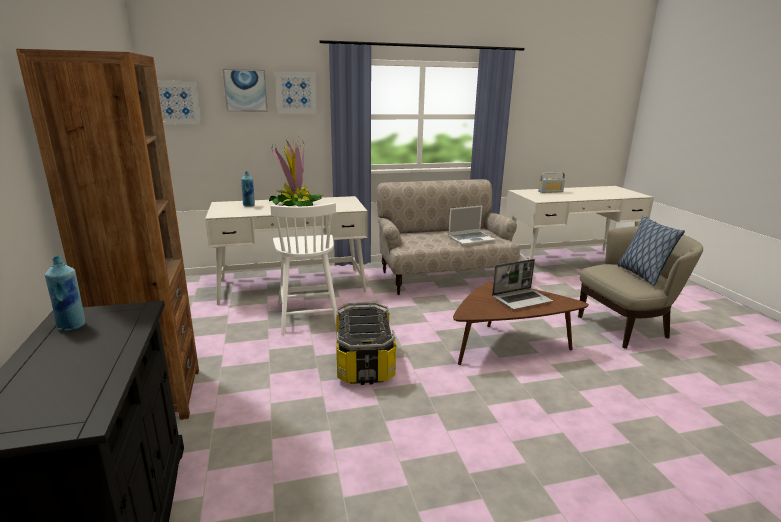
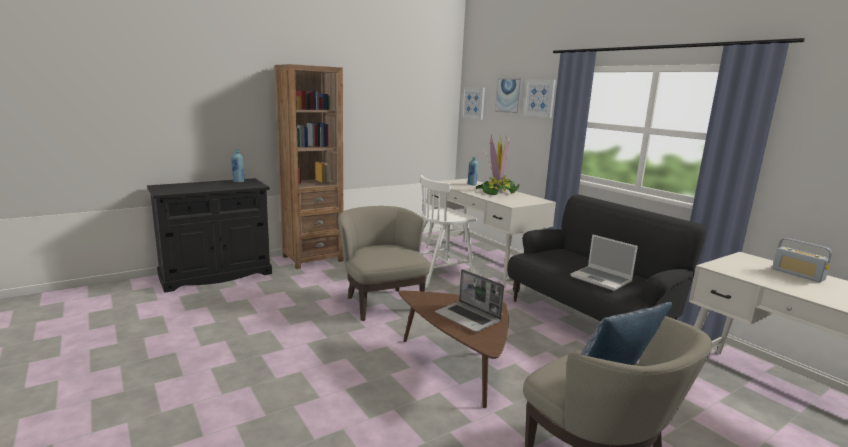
camera: 70 degrees right, 5 degrees down
(363, 362) = (382, 303): storage box -> beige armchair
(443, 277) = (589, 318): beige sofa -> black sofa

